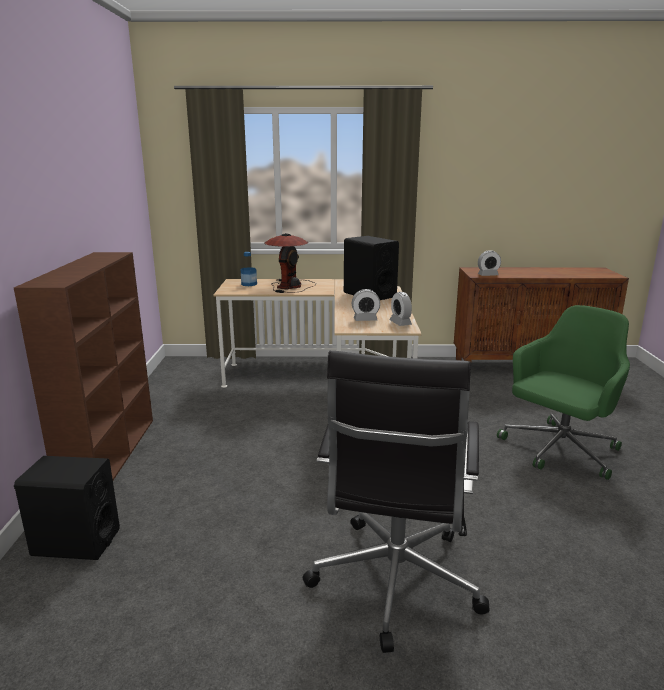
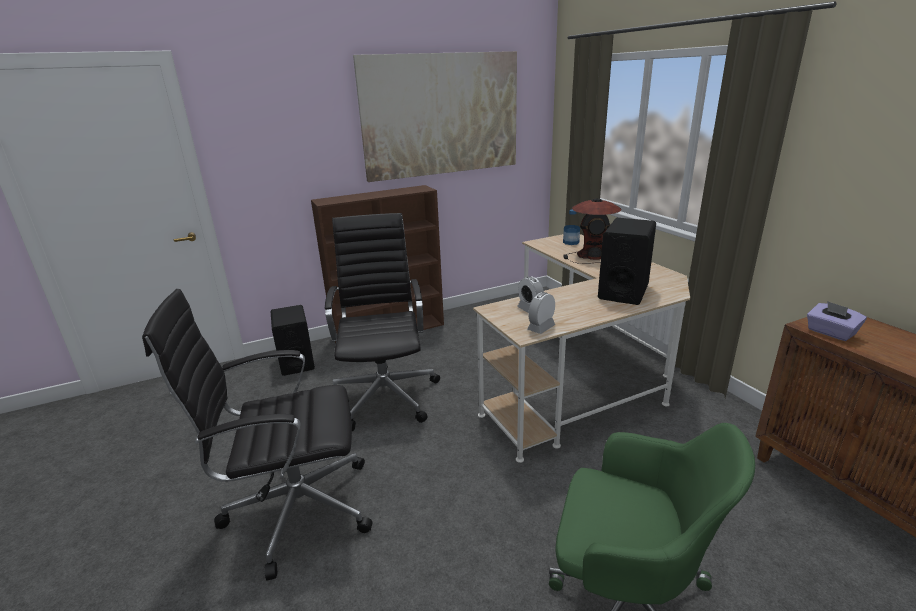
camera: 65 degrees right, 5 degrees up
(89, 163) = (442, 115): none -> picture
(246, 486) = (385, 394): none -> black office chair
(488, 275) = (830, 333): alarm clock -> purple tissue box

